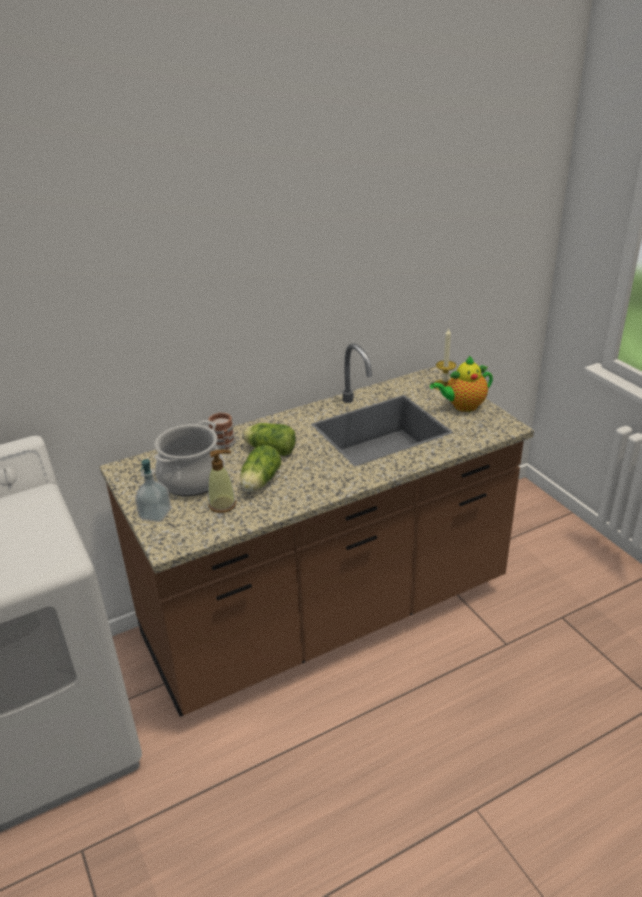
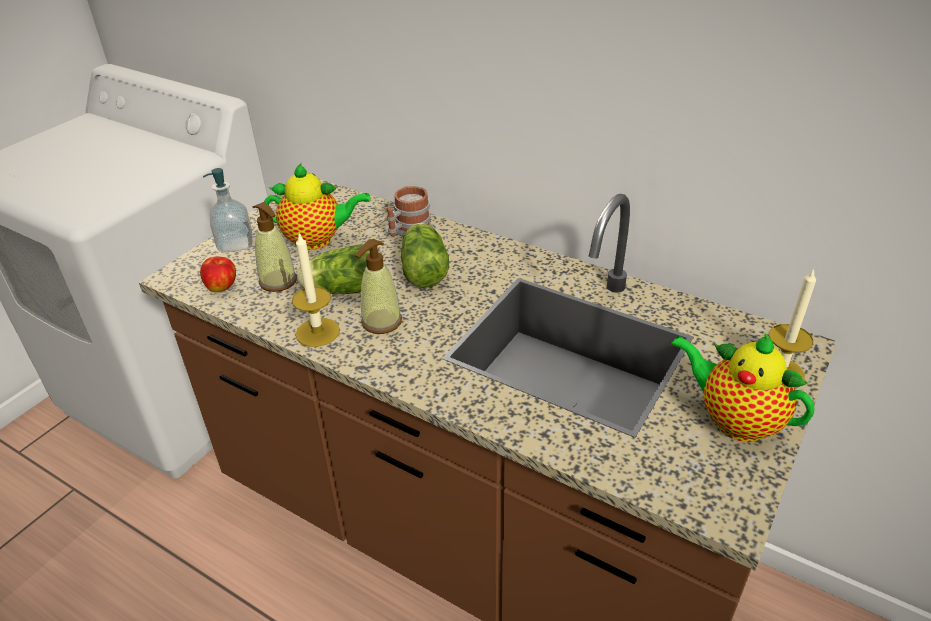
camera: 60 degrees right, 5 degrees up
(192, 480) = (317, 240): cooking pot -> teapot
(203, 529) = (222, 287): none -> apple
(291, 501) = (317, 332): none -> candle
(304, 477) = (381, 322): none -> soap dispenser

